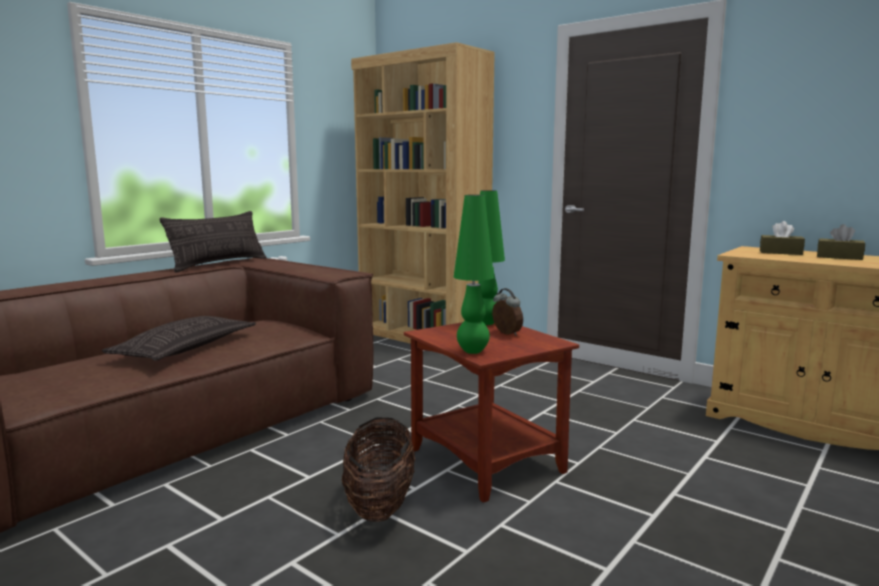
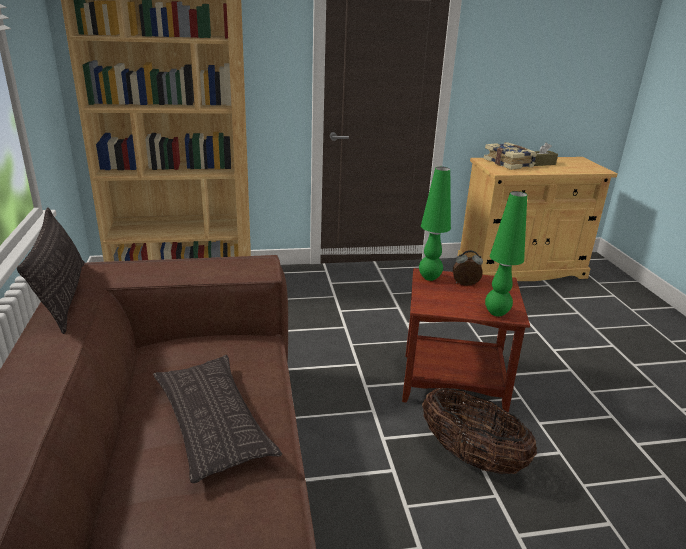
camera: 50 degrees left, 15 degrees up
(780, 252) = (509, 163): brown tissue box -> book

